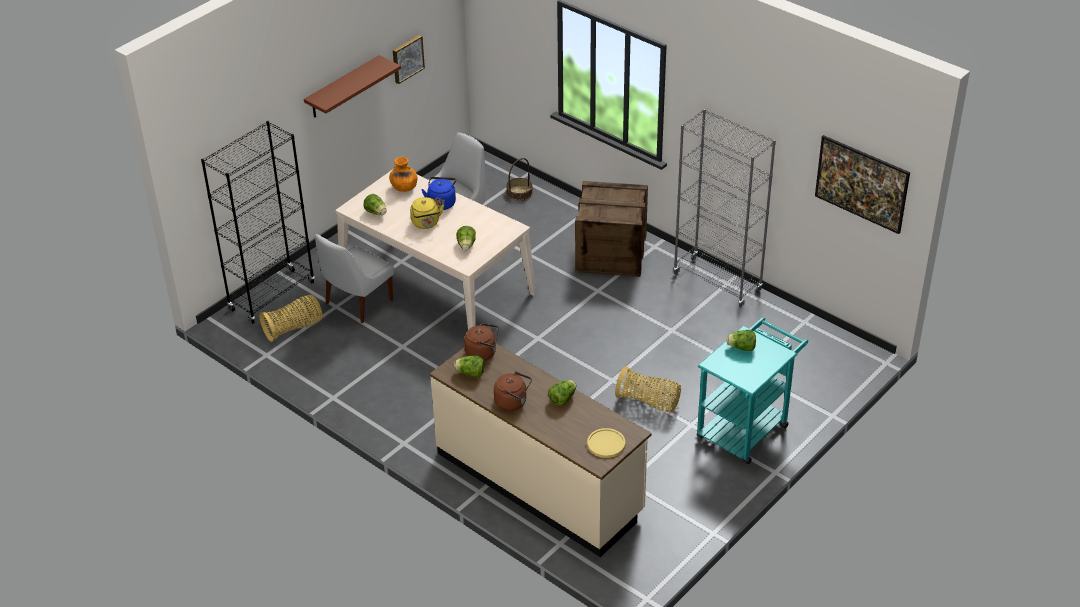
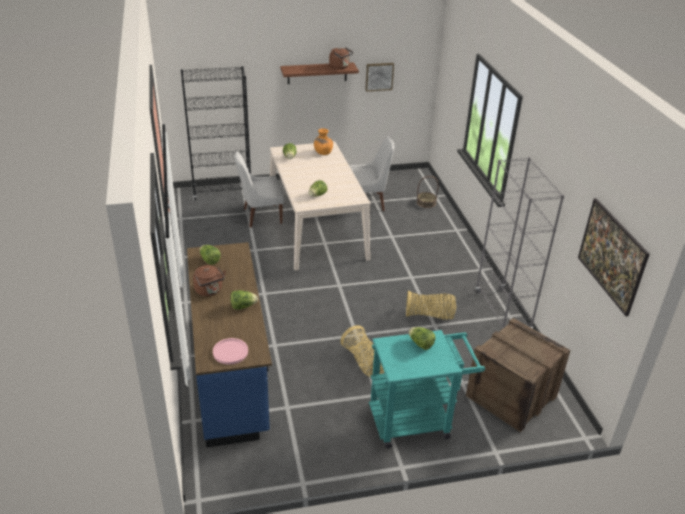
camera: 35 degrees right, 5 degrees down
(294, 328) = (212, 213): basket -> basket (430, 315)
(426, 224) = (310, 174): yellow kettle -> none
(442, 202) = (334, 168): blue kettle -> none
(483, 353) = (234, 253): brown kettle -> brown kettle (340, 67)
(540, 483) = (231, 372): beige counter -> blue counter
(606, 444) = (230, 352): yellow plate -> pink plate
(610, 254) = (445, 260): crate -> crate (510, 396)

